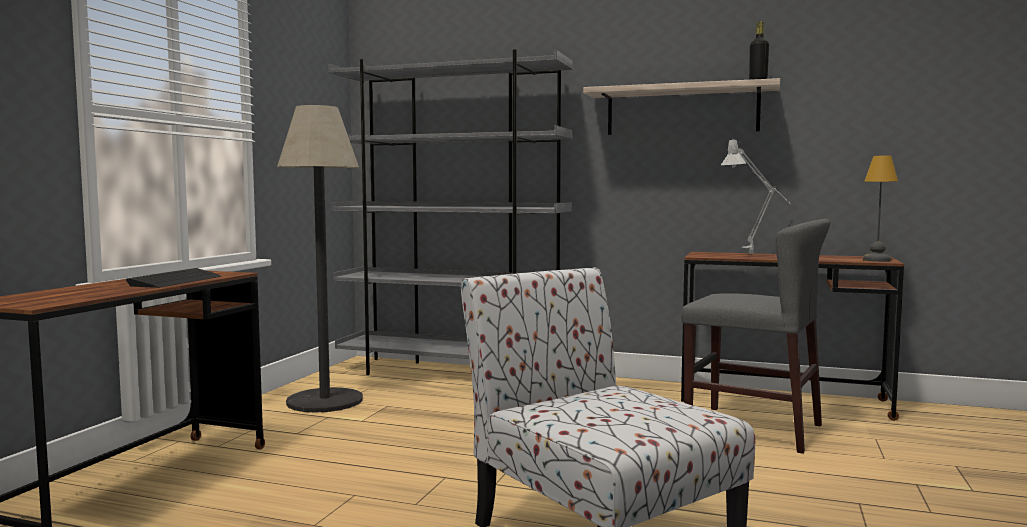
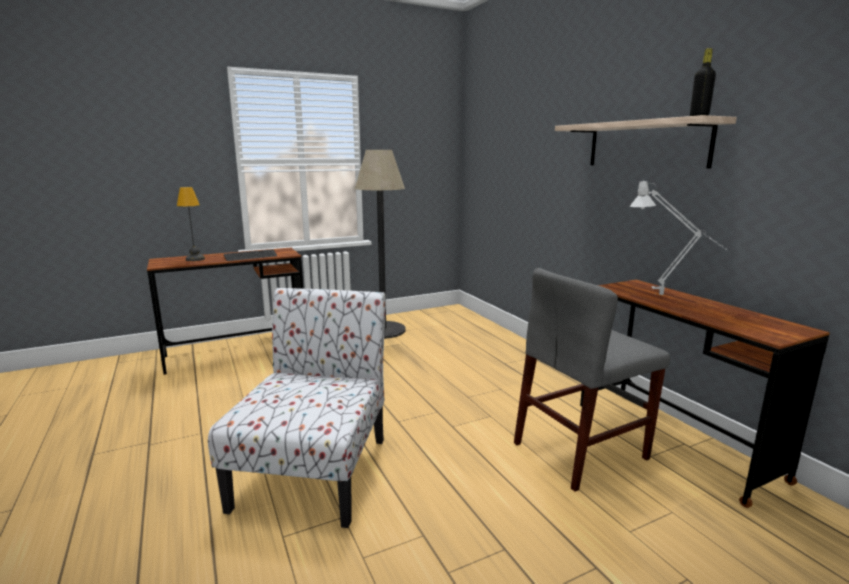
camera: 45 degrees right, 10 degrees up
(452, 373) = (480, 331): grey bookcase -> none
(753, 428) = (580, 451): grey chair -> grey chair turned 75 degrees clockwise
(876, 260) = (769, 333): table lamp -> table lamp (195, 259)

